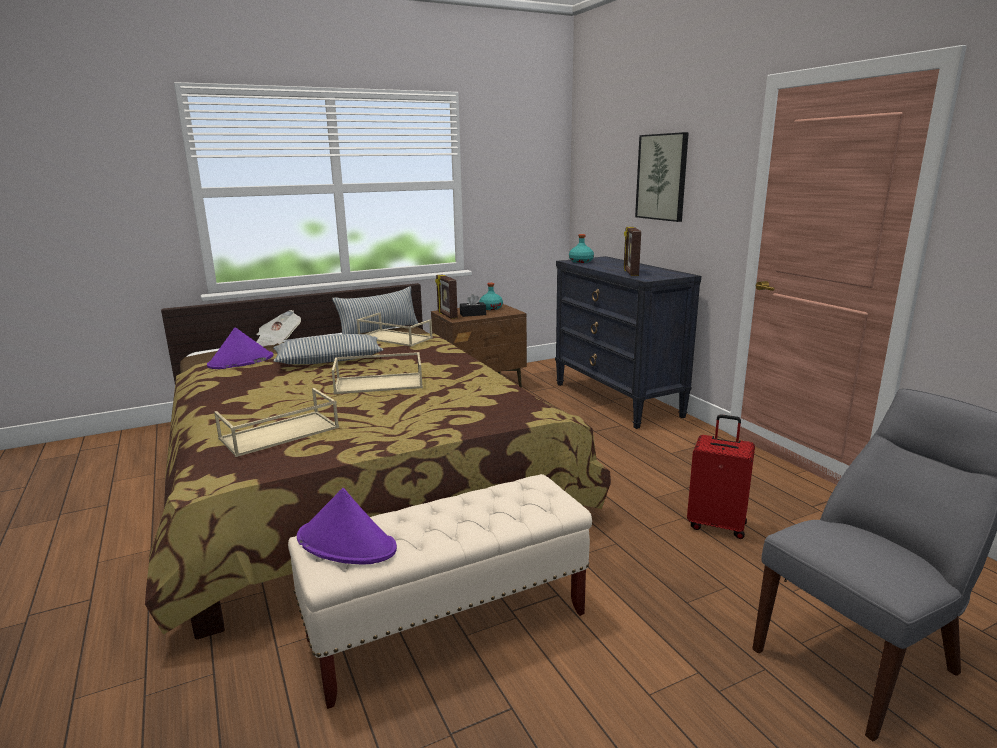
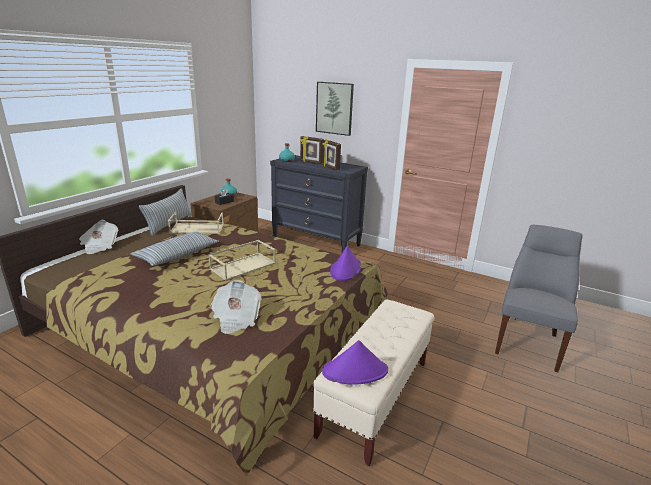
camera: 35 degrees left, 5 degrees up
(241, 361) = (104, 270): purple hat -> purple hat (345, 270)
(279, 434) = (236, 318): beige tray -> newspaper
(446, 315) = (207, 205): picture frame -> picture frame (311, 162)
(717, 524) = (429, 300): red suitcase -> none

